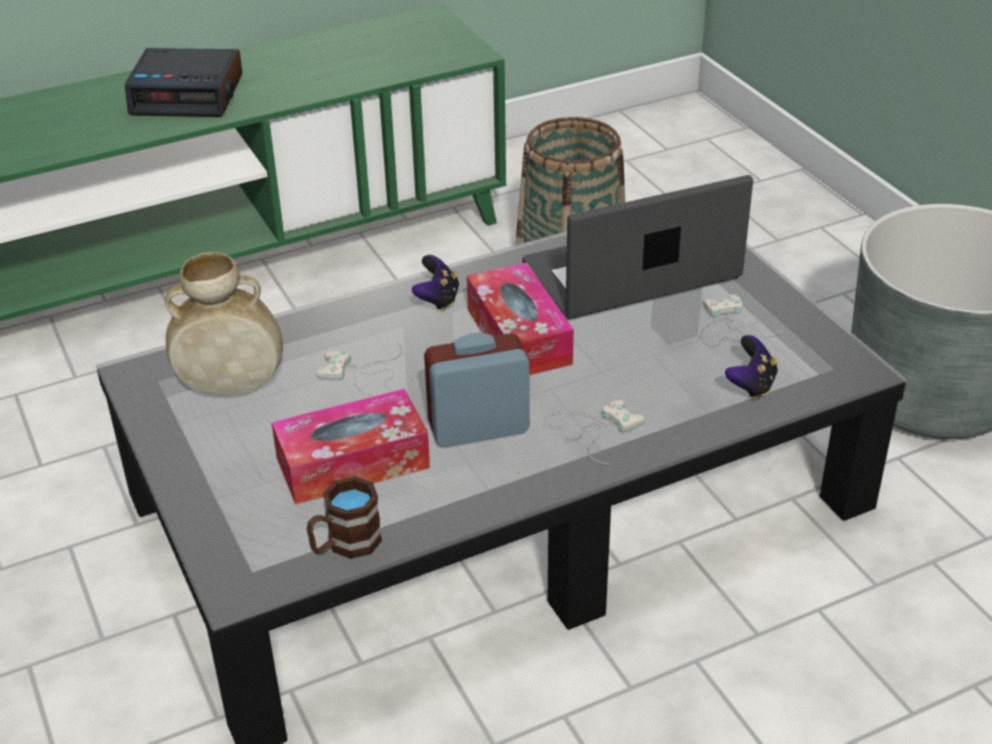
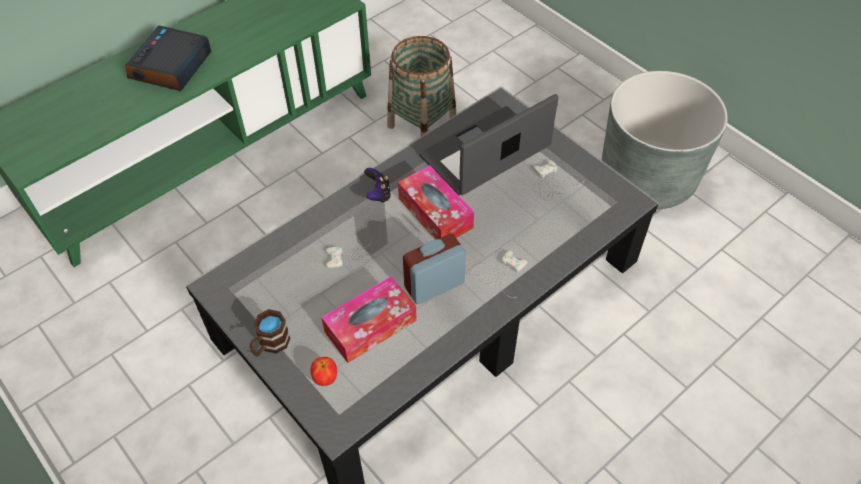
camera: 15 degrees left, 15 degrees up
(188, 95) = (171, 67): alarm clock -> alarm clock turned 120 degrees clockwise
(232, 387) = (277, 285): beige vase -> none
(251, 518) = (325, 379): none -> apple
(345, 544) = (387, 385): brown mug -> brown mug (270, 345)
(751, 385) = (577, 224): game controller -> none

